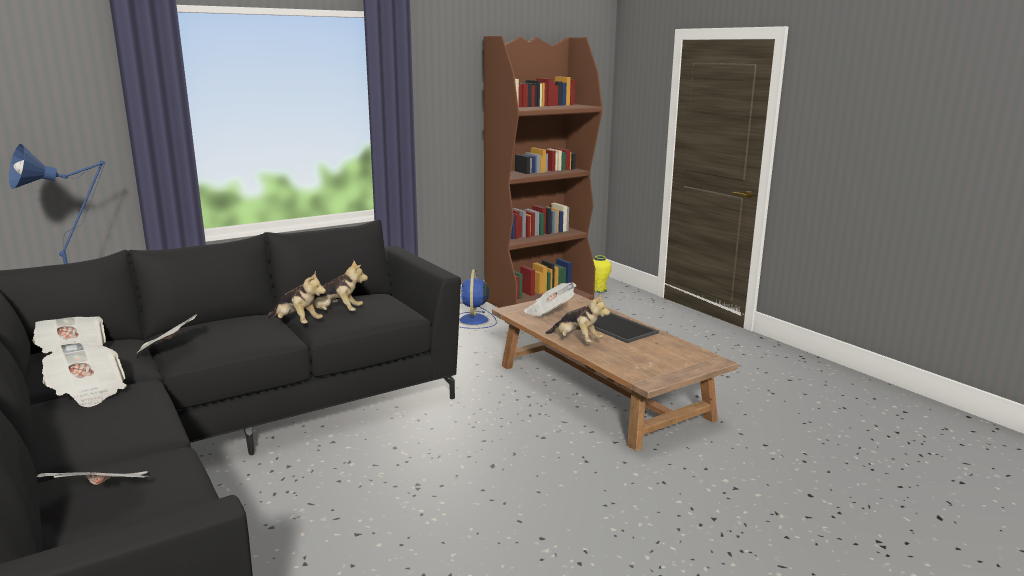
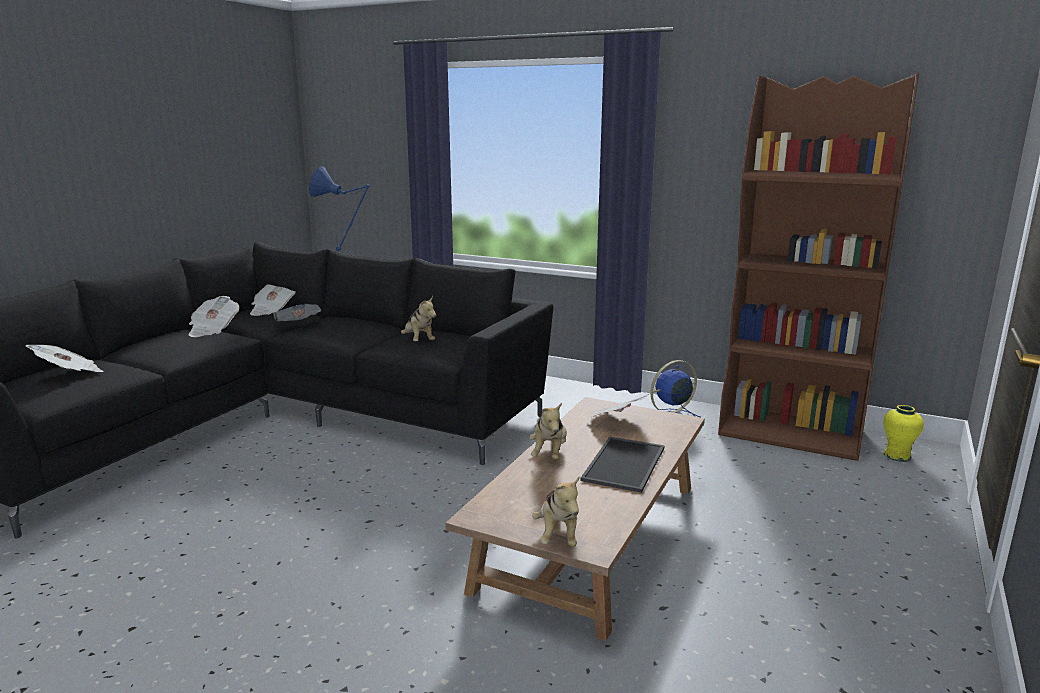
camera: 60 degrees right, 0 degrees up
(297, 323) = (386, 338): plush toy -> plush toy (558, 535)

